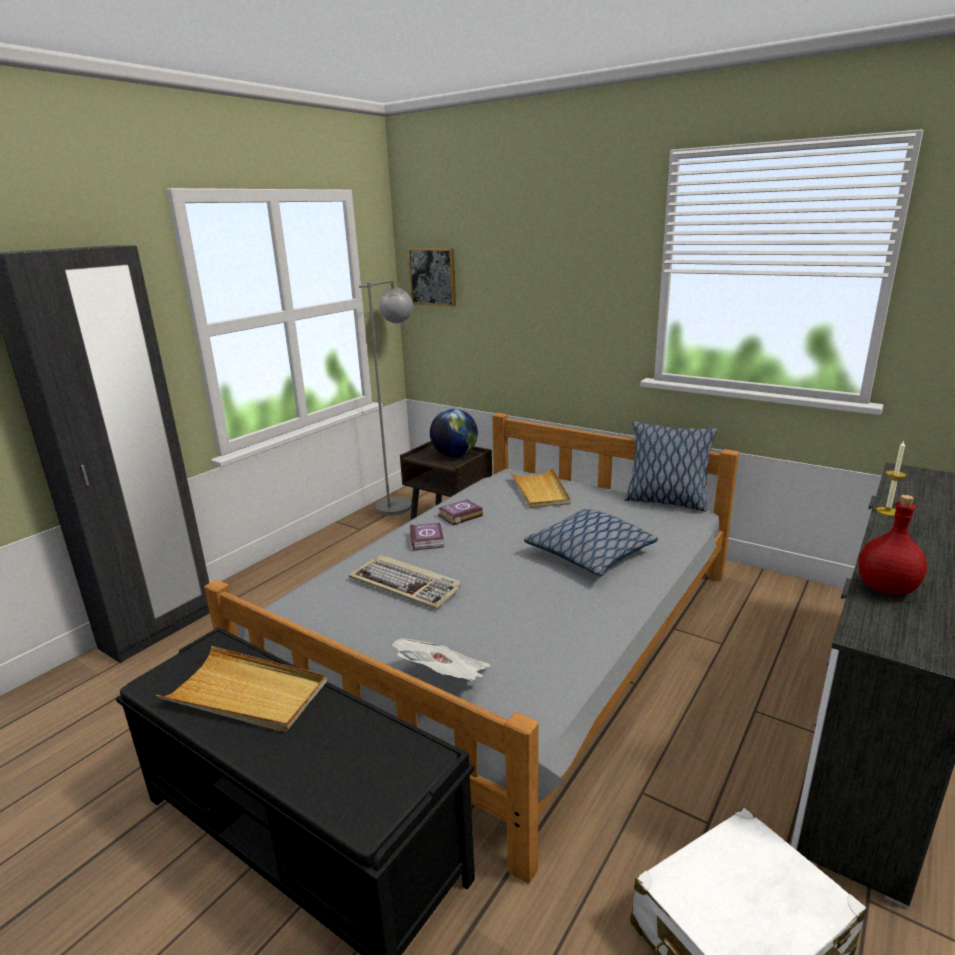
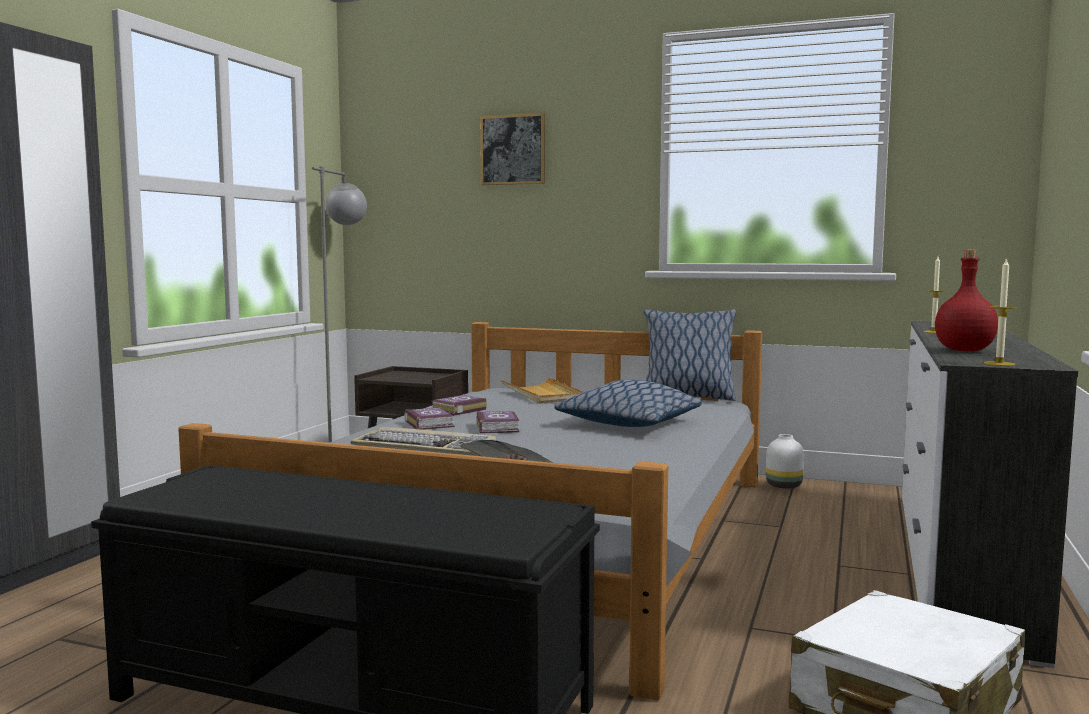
camera: 15 degrees left, 15 degrees down
(246, 694) = (289, 494): beige tray -> none
(433, 276) = (390, 175): picture -> picture (513, 150)
(454, 455) = (423, 376): globe -> none
(478, 552) = (498, 427): none -> book
(748, 581) = (784, 486): none -> white vase
(899, 647) = (999, 364): none -> candle

